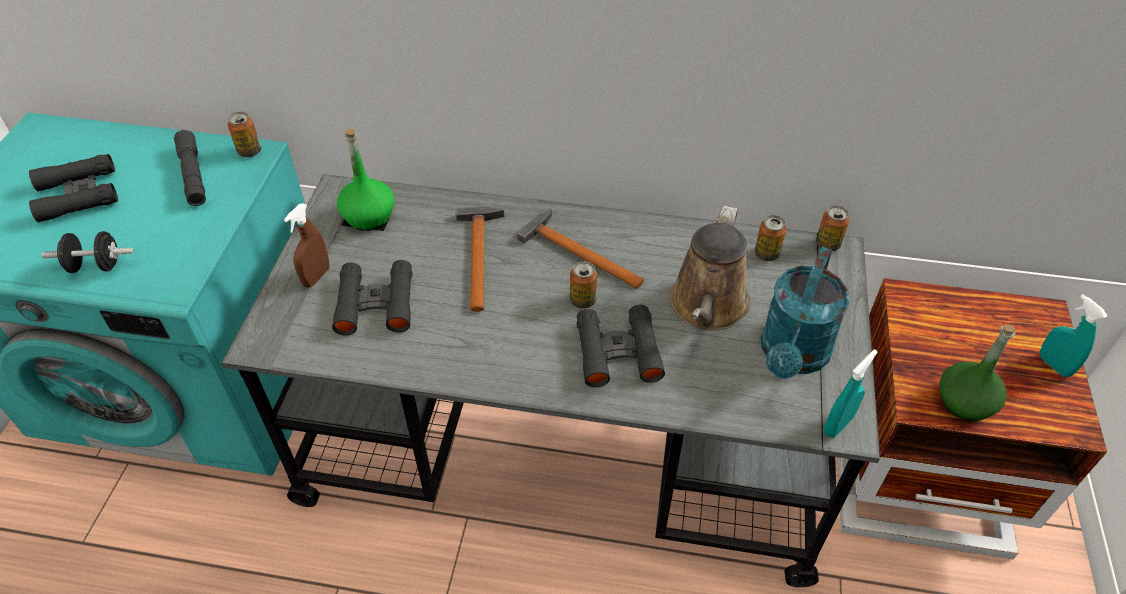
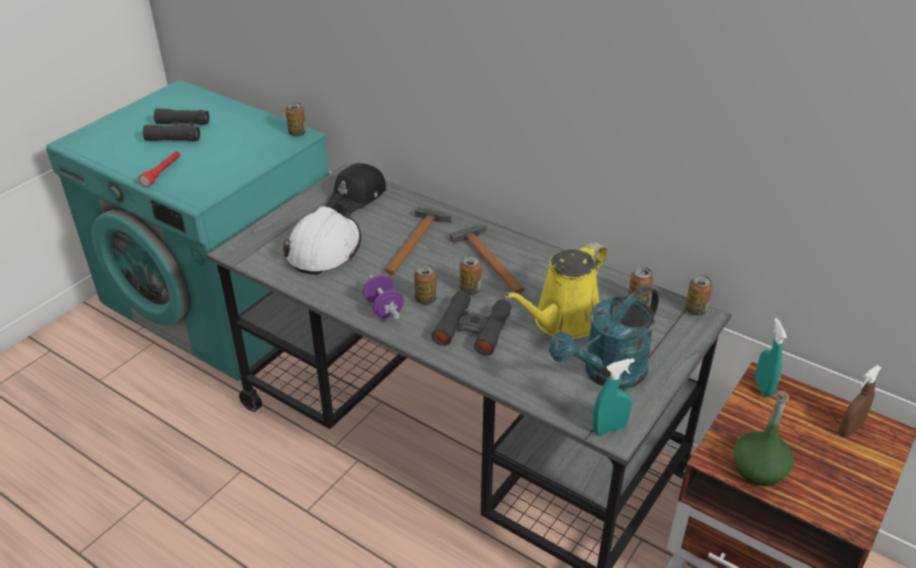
camera: 25 degrees right, 10 degrees down
(96, 266) = (162, 173): black dumbbell -> red flashlight
(193, 175) = (253, 138): grey flashlight -> none
(316, 277) = (297, 223): brown spray bottle -> brown spray bottle (849, 429)
(369, 216) = (356, 197): green bottle -> black cap
(375, 304) = (325, 250): black binoculars -> white hard hat
(499, 362) = (383, 309): none -> purple dumbbell
(540, 331) = (425, 299): none -> can
(707, 307) = (562, 322): brown watering can -> yellow watering can
(1054, 365) = (866, 472): turquoise spray bottle -> turquoise spray bottle (763, 387)

